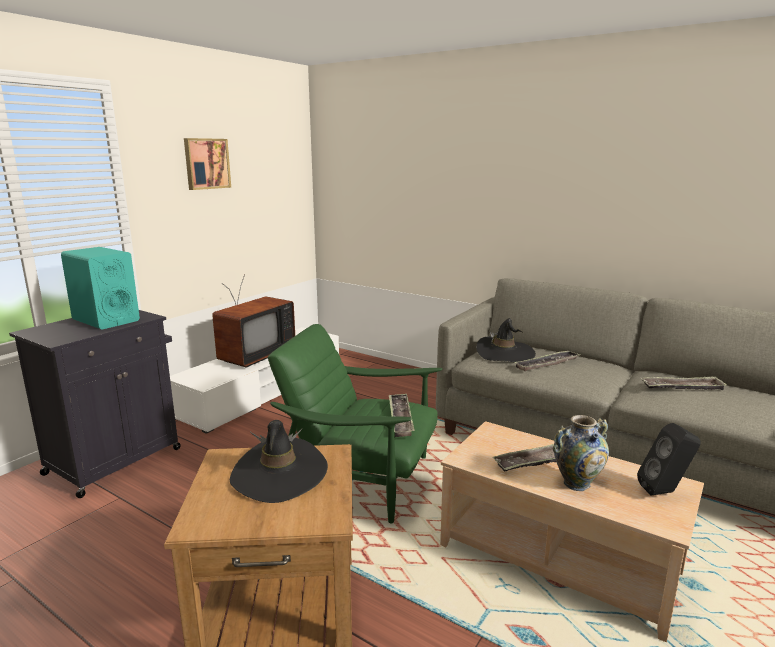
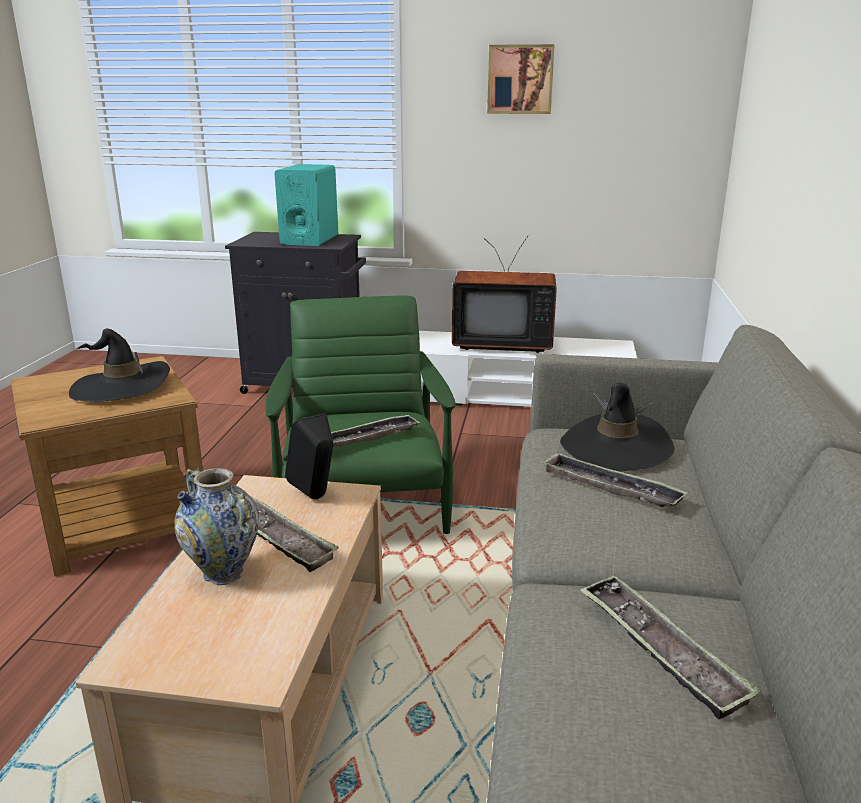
camera: 65 degrees right, 5 degrees up
(665, 492) = (227, 658): black speaker -> black speaker (316, 498)

